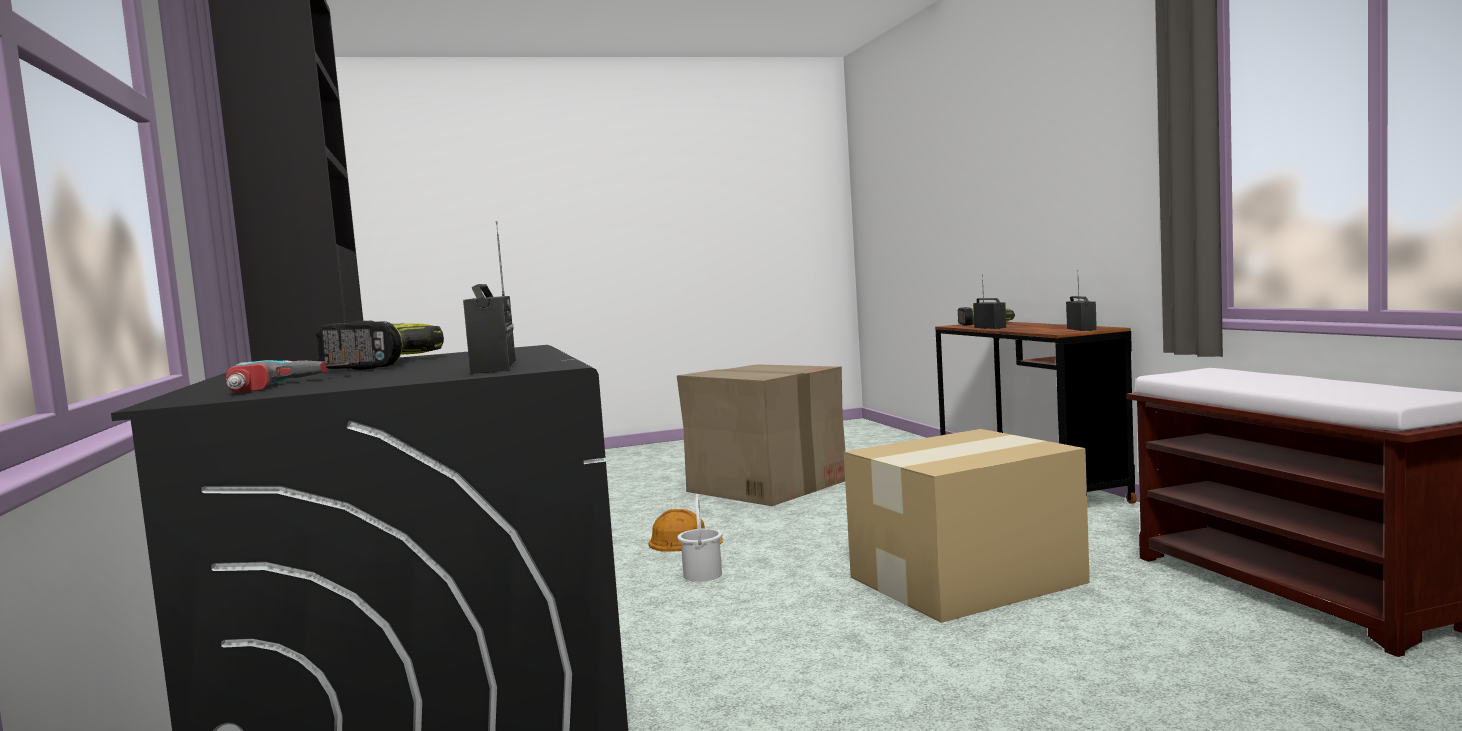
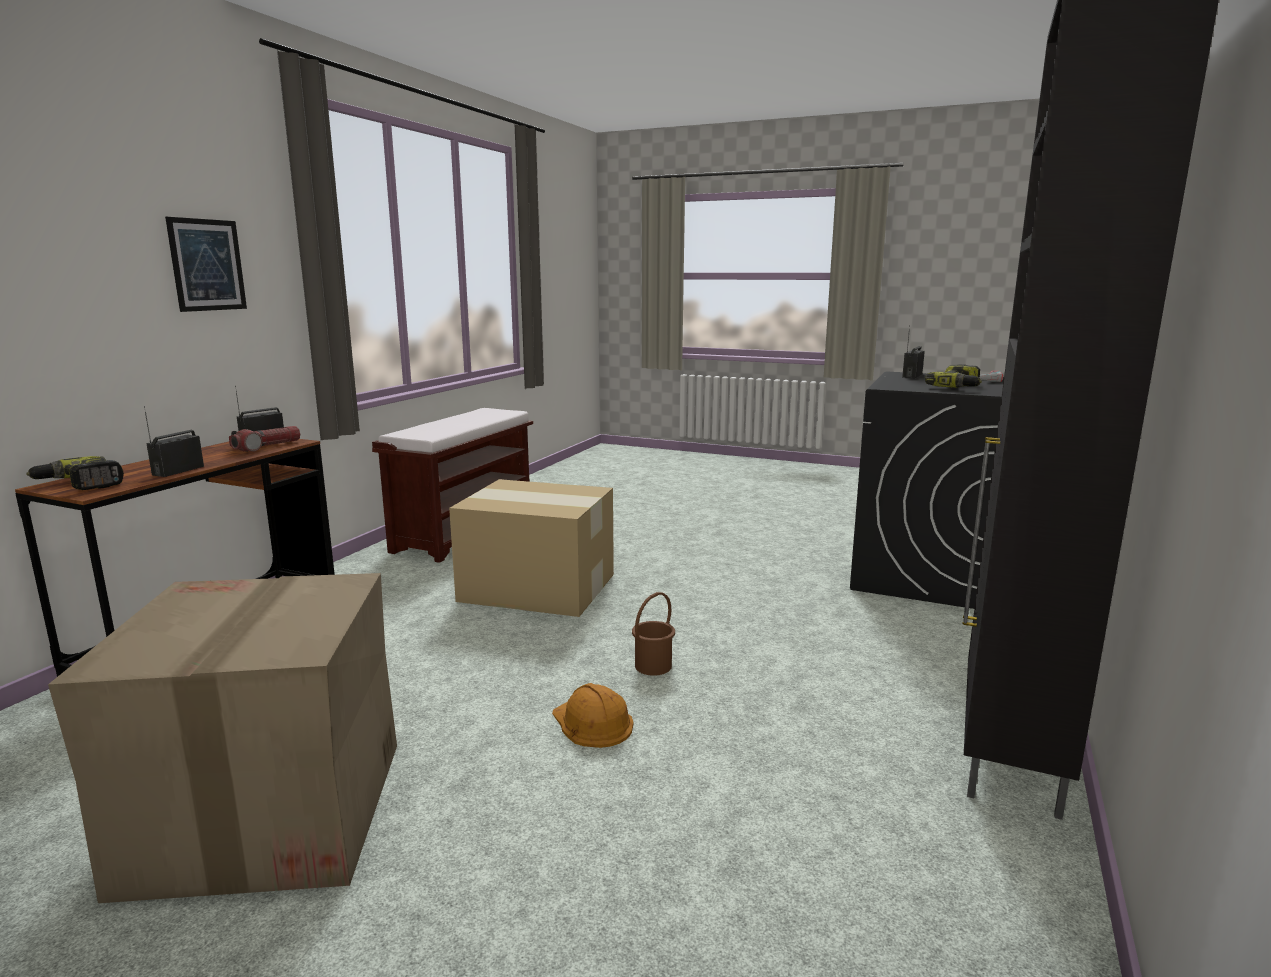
camera: 140 degrees left, 10 degrees up
(702, 575) = (654, 666): white bucket -> brown bucket
(1050, 330) = (267, 447): none -> flashlight
(1111, 154) = (207, 265): none -> picture

